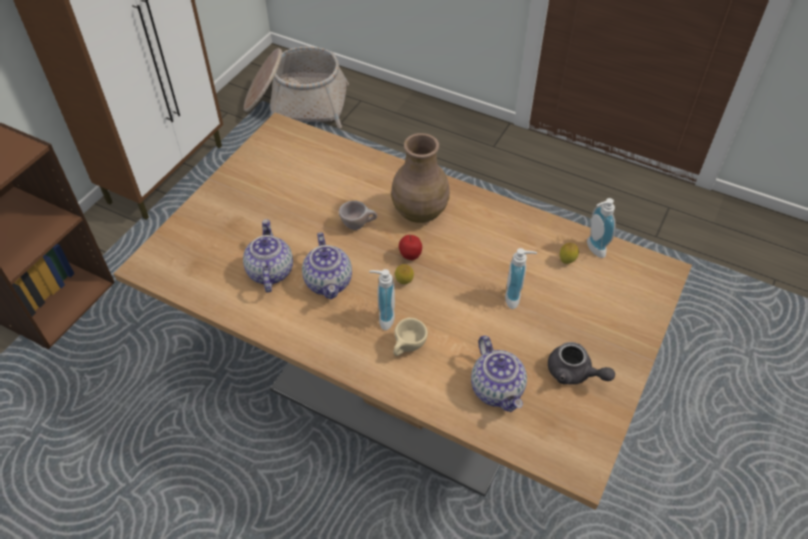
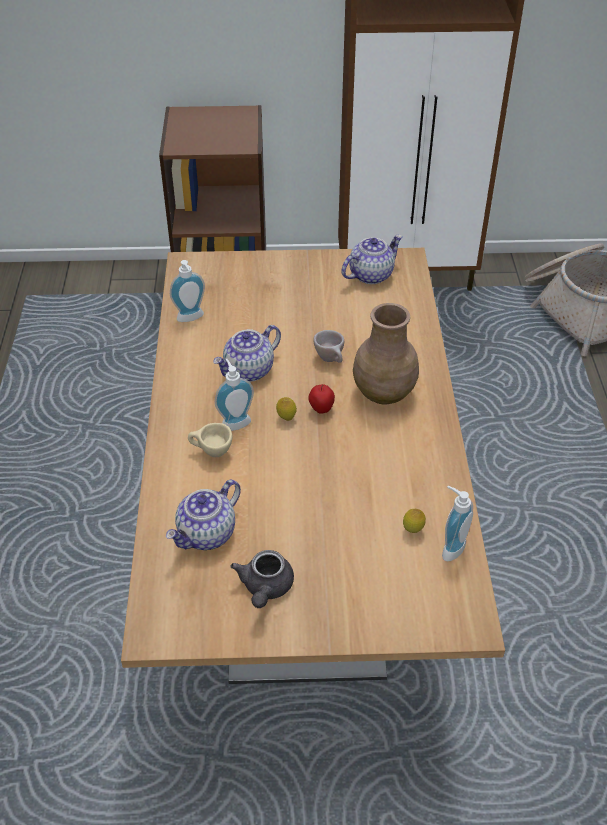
camera: 60 degrees right, 5 degrees down
(269, 271) = (233, 331): teapot -> teapot (371, 274)
(516, 298) = (330, 507): soap dispenser -> soap dispenser (191, 319)

